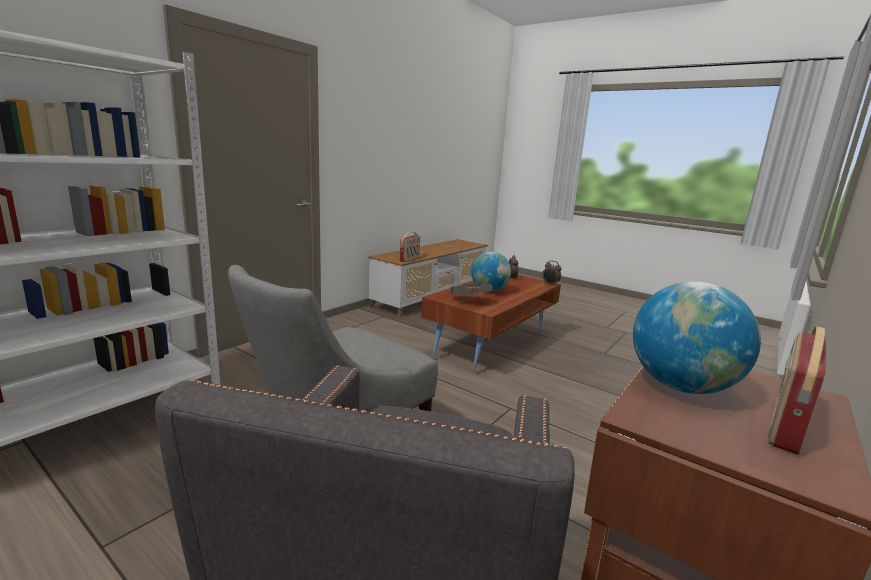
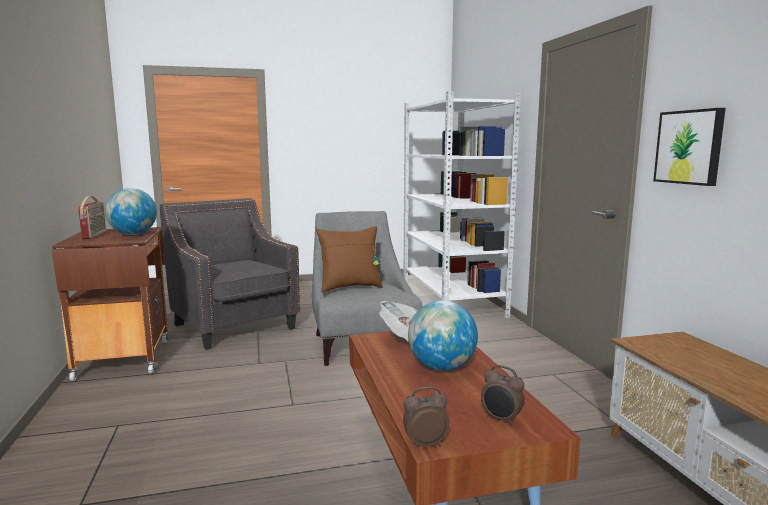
camera: 130 degrees right, 5 degrees down
(354, 153) = (689, 147): none -> picture
(364, 356) = (350, 287): none -> brown pillow
(410, 259) = (655, 352): radio -> none

